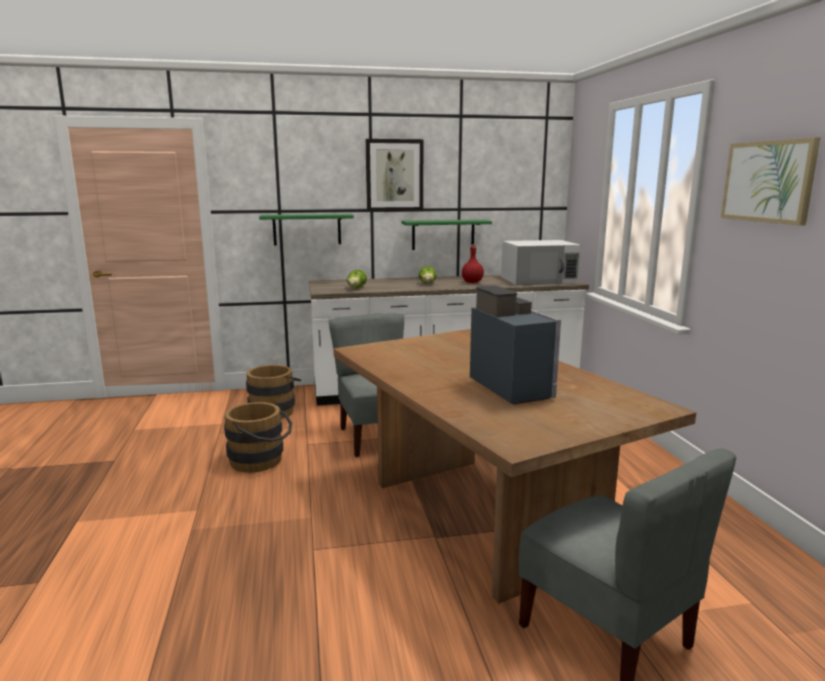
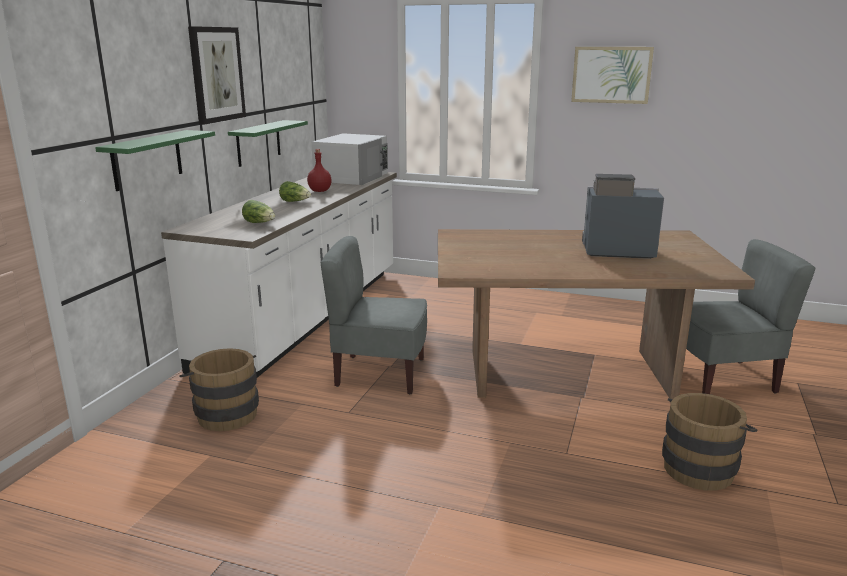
camera: 60 degrees left, 5 degrees up
(261, 461) = (359, 446): brown bucket -> brown bucket (700, 467)

